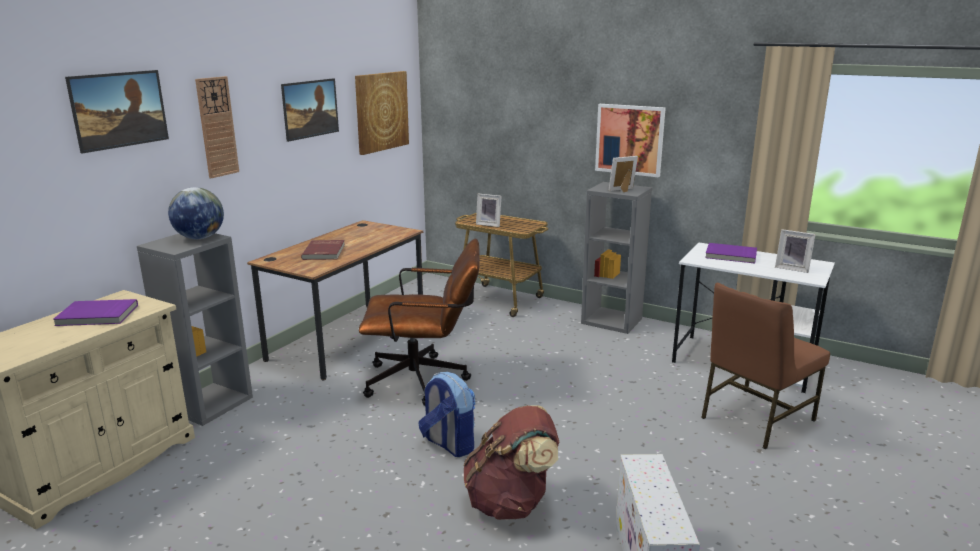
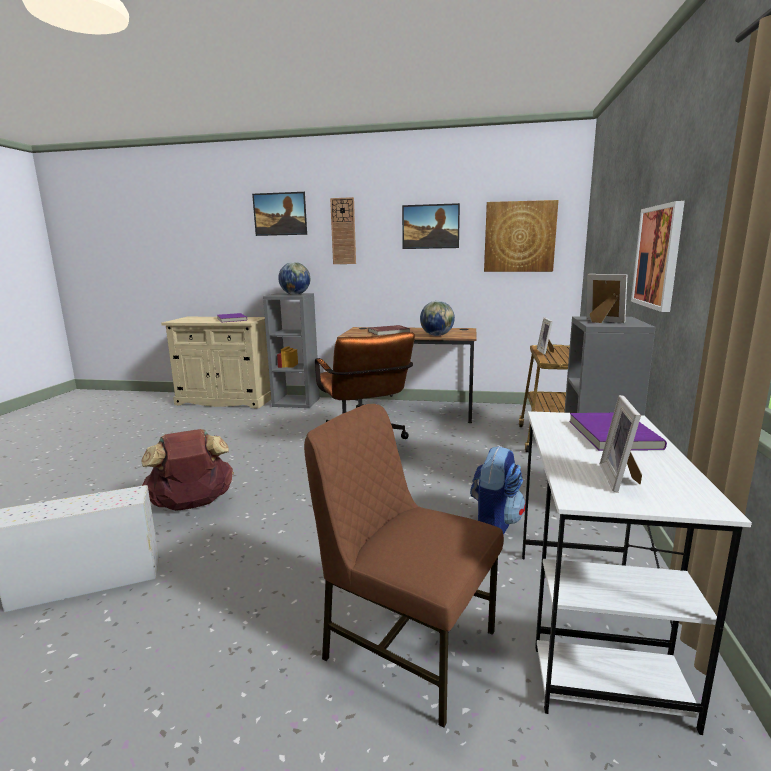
camera: 70 degrees right, 5 degrees down
(382, 239) = (437, 335): none -> globe
(448, 444) = (271, 469): backpack -> backpack (494, 523)

